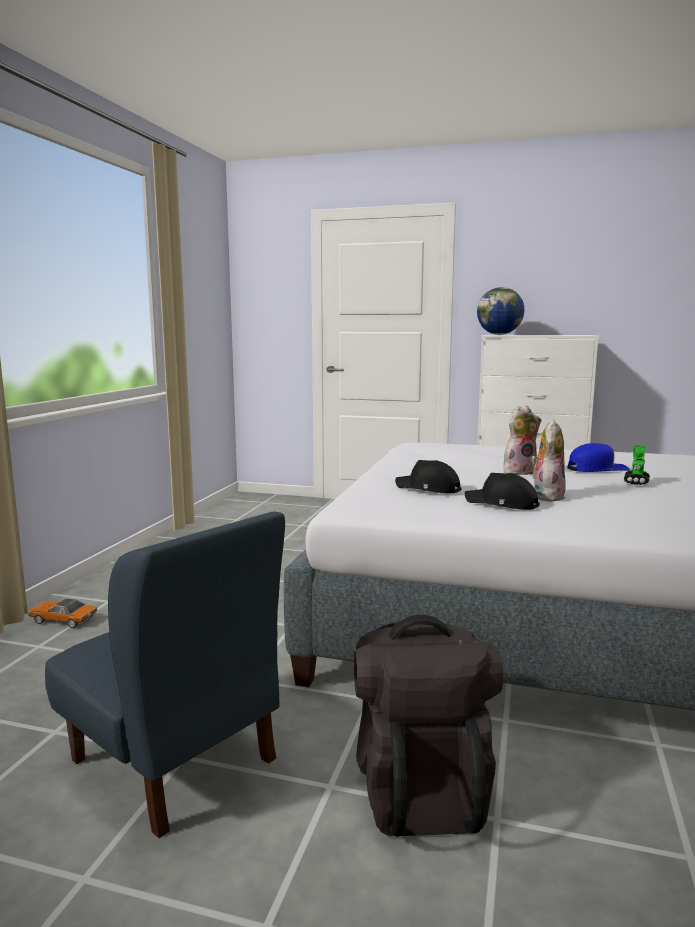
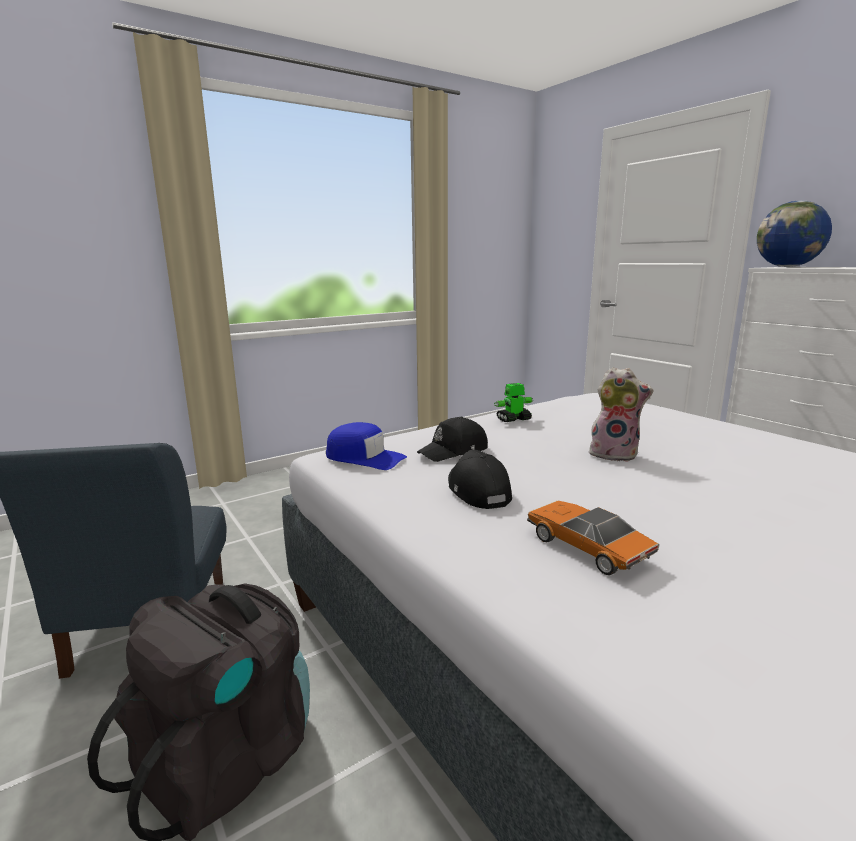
camera: 40 degrees right, 5 degrees up
(63, 620) = (261, 488): toy car -> toy car (587, 547)
(428, 488) = (454, 451): black cap -> black cap turned 105 degrees counterclockwise
(546, 496) = (558, 496): plush toy -> none
(597, 469) = (740, 475): blue cap -> blue cap (365, 458)
(636, 482) = (750, 511): toy robot -> toy robot (513, 419)

